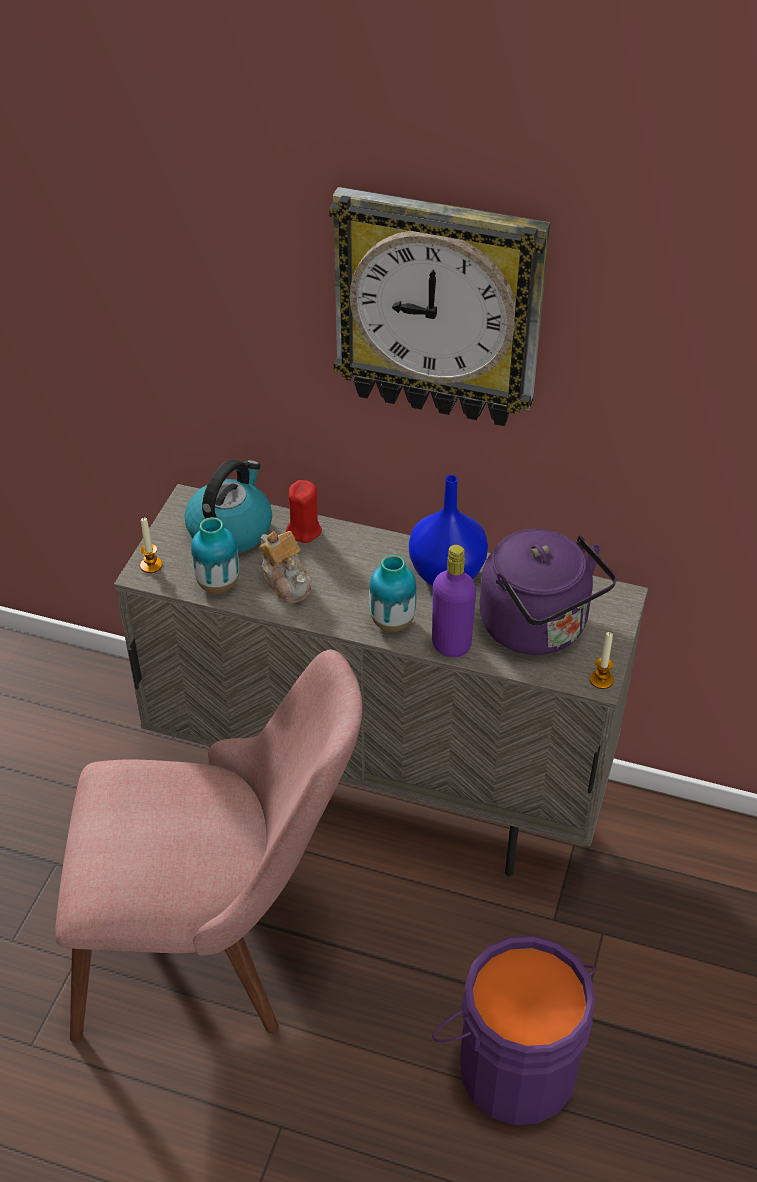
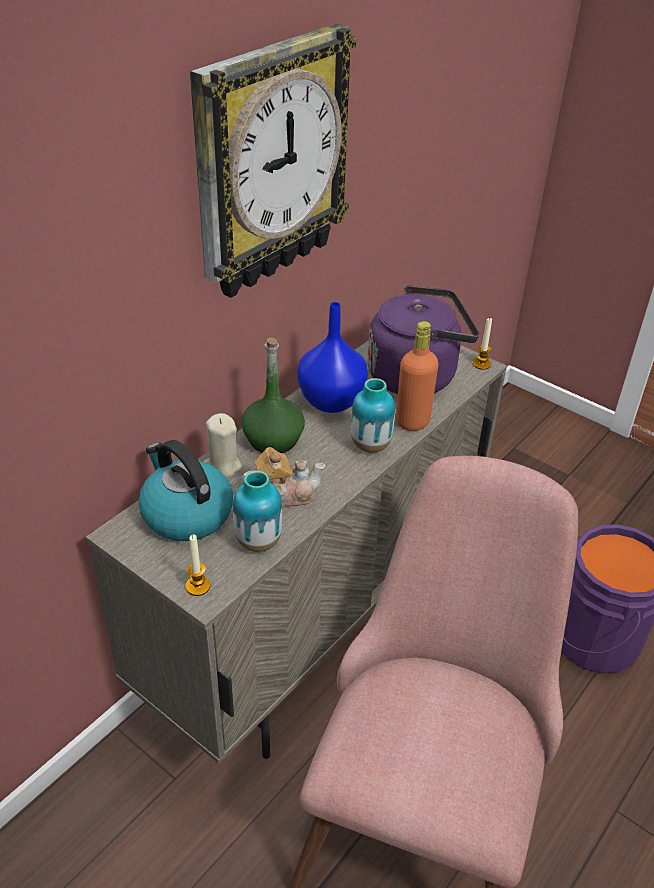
camera: 70 degrees left, 5 degrees down
(303, 530) = (222, 466): red candle -> beige candle
(360, 551) = (273, 439): none -> green bottle
(451, 645) = (412, 422): purple bottle -> orange bottle

